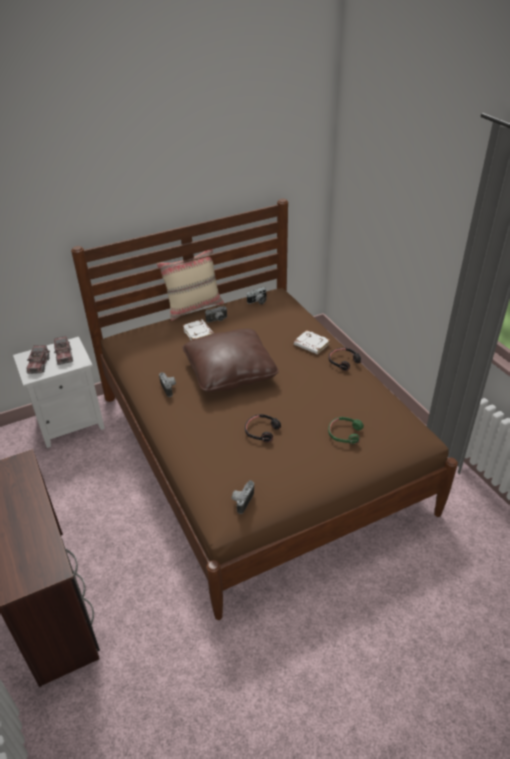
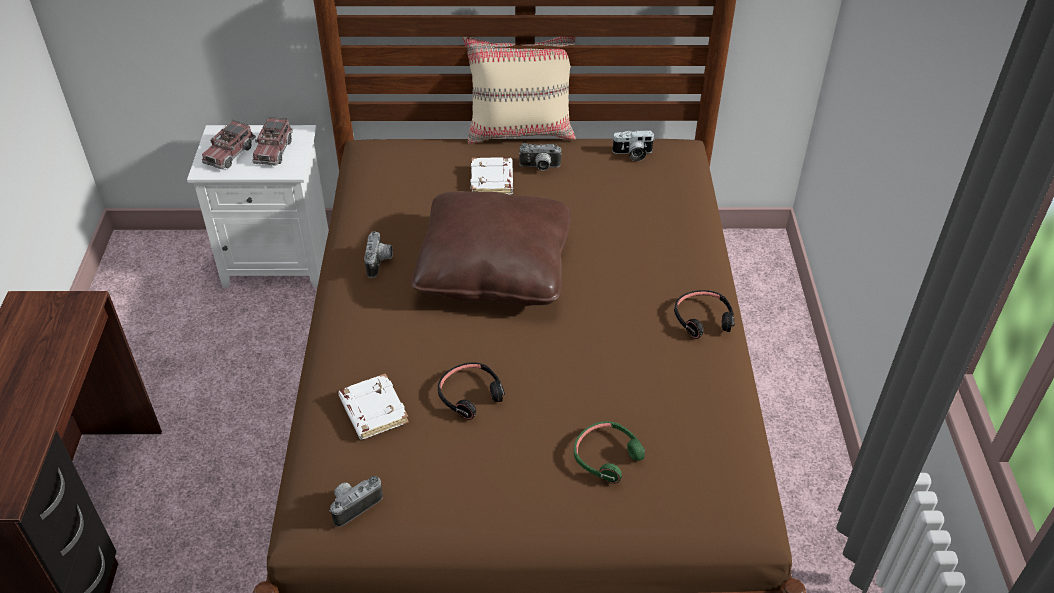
camera: 25 degrees right, 5 degrees up
(311, 345) = (666, 266): white book -> white book (372, 410)

